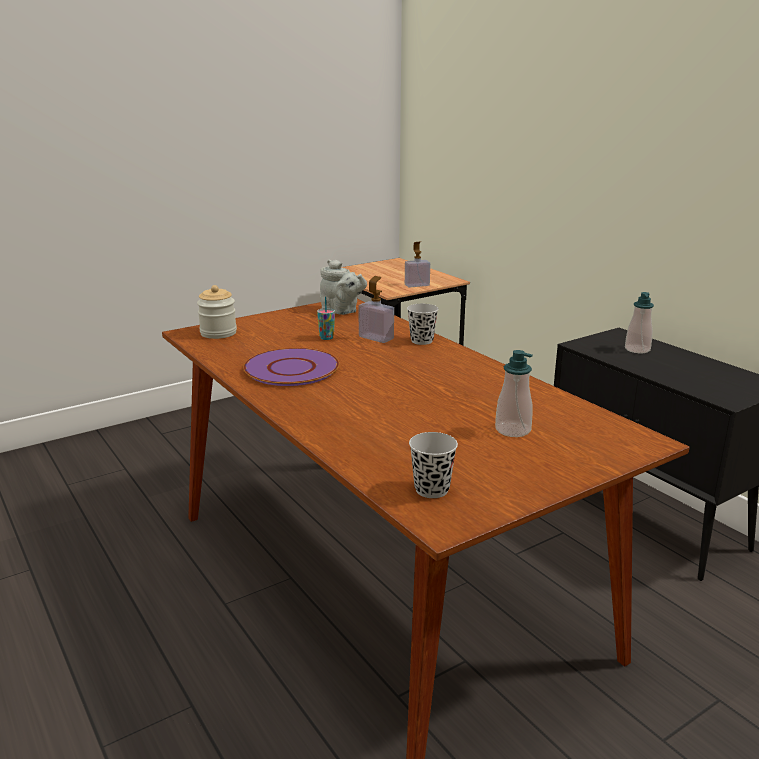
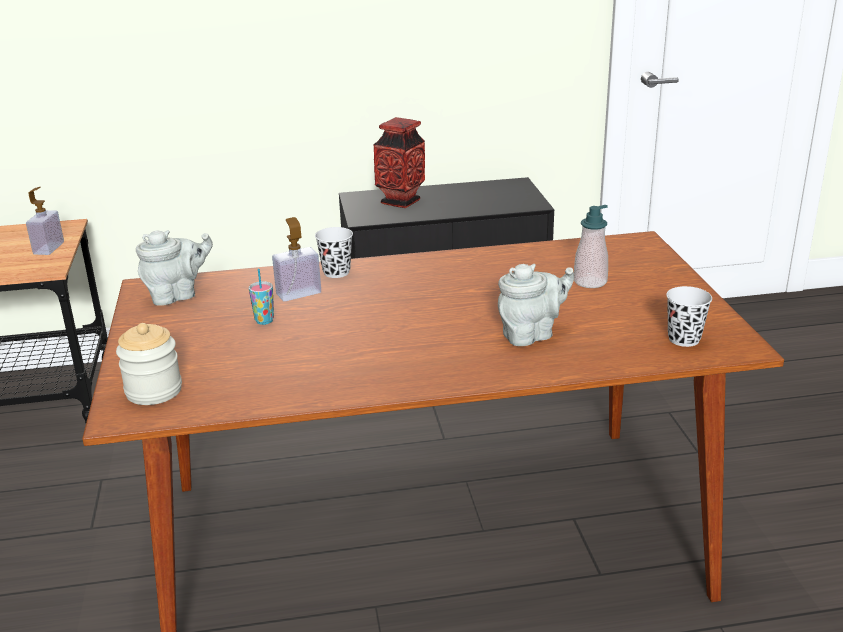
camera: 65 degrees left, 5 degrees up
(291, 369) = (346, 359): purple plate -> none
(380, 421) = (531, 334): none -> grey teapot
(637, 349) = (401, 201): soap dispenser -> vase

